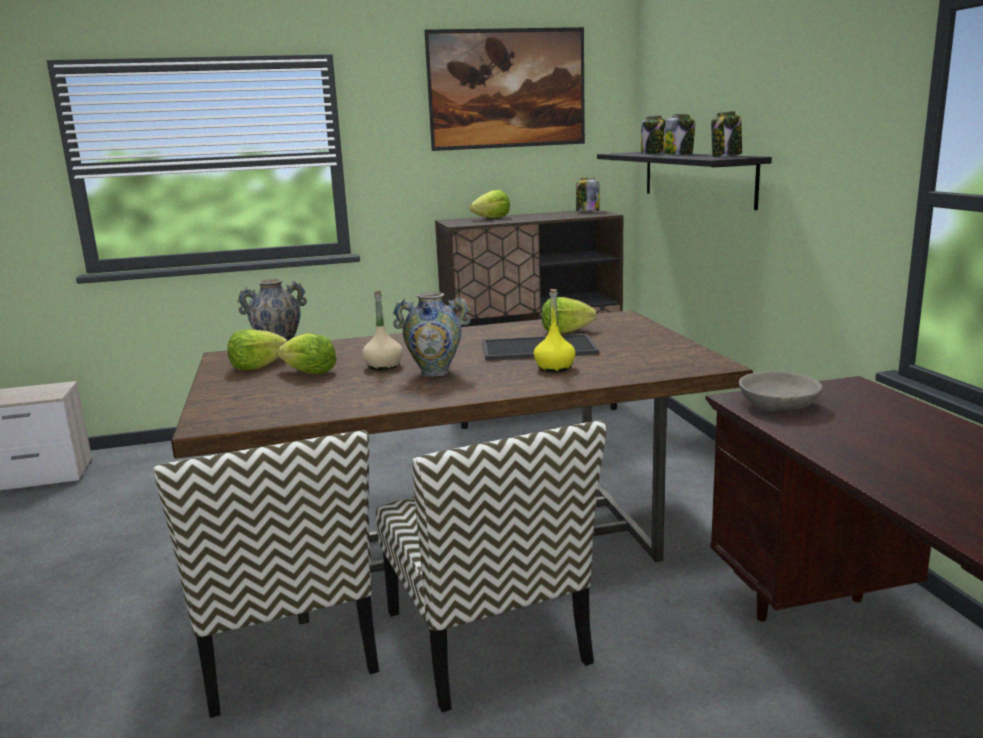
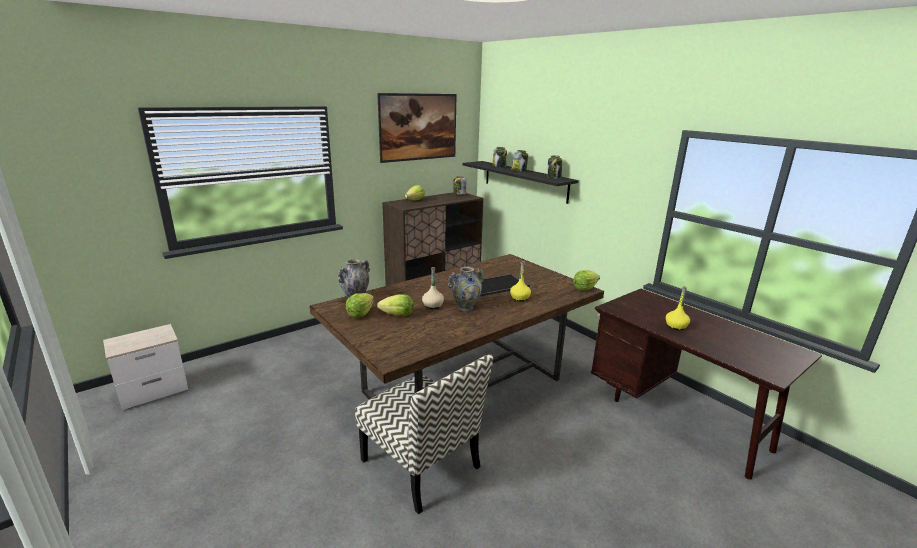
camera: 25 degrees left, 5 degrees up
(487, 638) = (515, 437): chair -> none
(565, 331) = (496, 272): lettuce -> lettuce (585, 288)
(778, 405) = (628, 309): grey bowl -> none
(860, 442) = (676, 326): none -> yellow bottle

